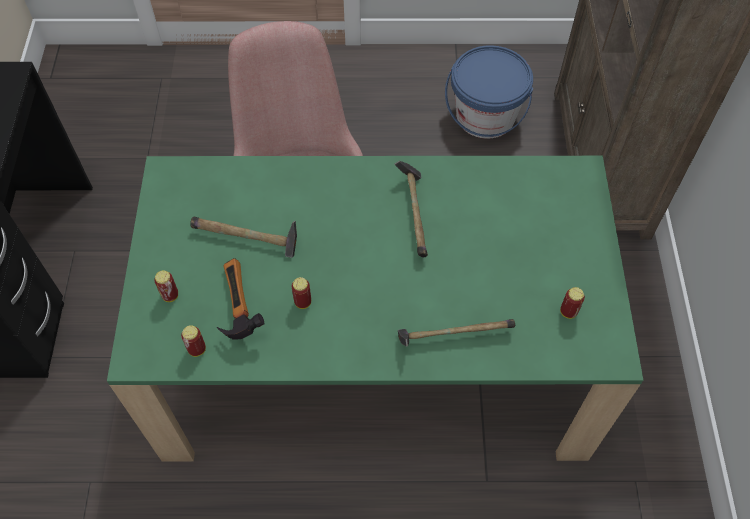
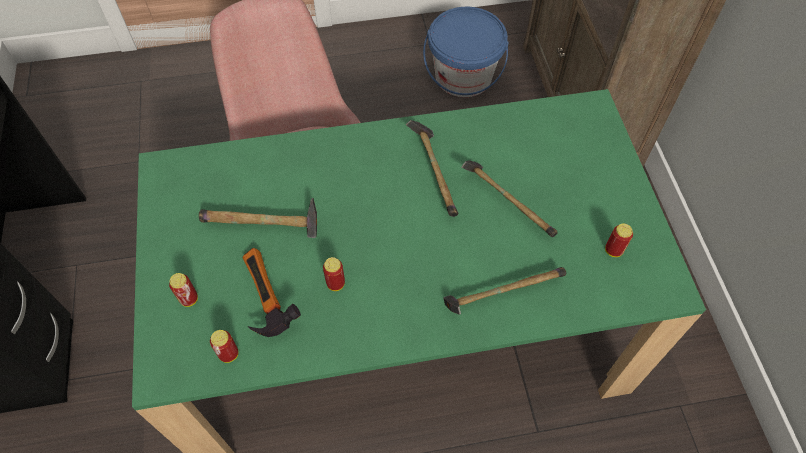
camera: 10 degrees left, 0 degrees up
(476, 252) = (506, 203): none -> hammer

